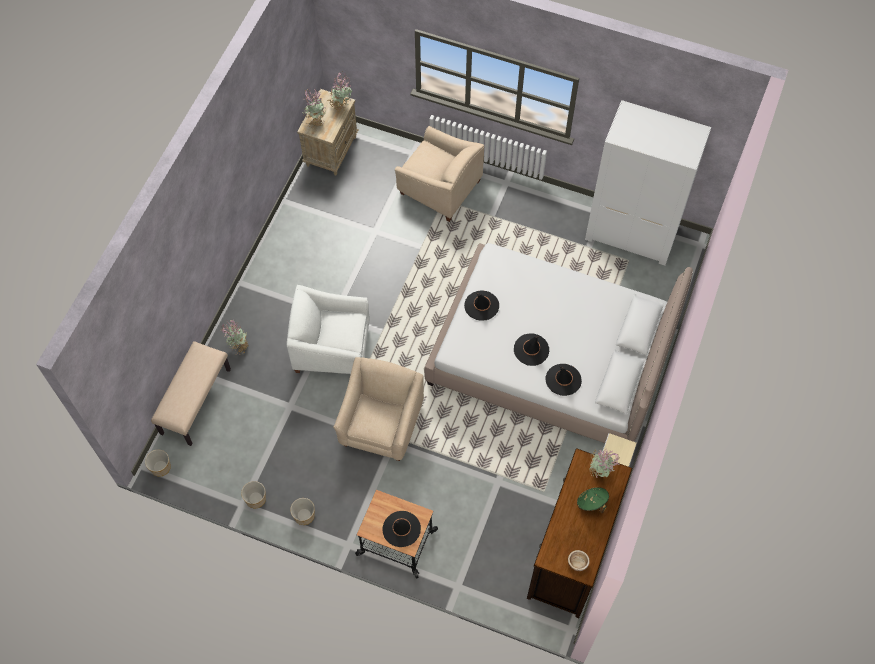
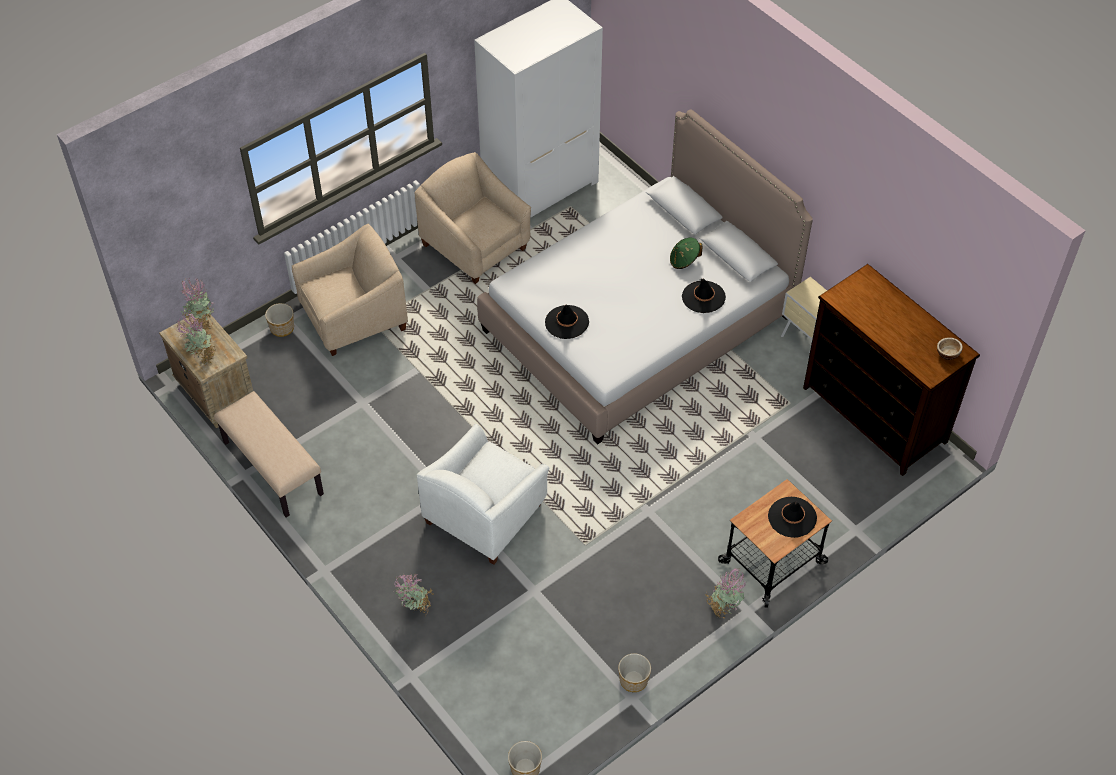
camera: 60 degrees left, 10 degrees down
(195, 401) = (458, 689): beige bench -> beige bench (272, 468)
(304, 515) = (685, 639): planter -> planter (282, 328)
(381, 424) = (618, 511): beige armchair -> beige armchair (475, 246)
(531, 350) = (650, 306): black hat -> none
(591, 503) = (888, 312): green hat -> green hat (684, 260)
(600, 471) = (857, 289): potted plant -> potted plant (723, 608)

